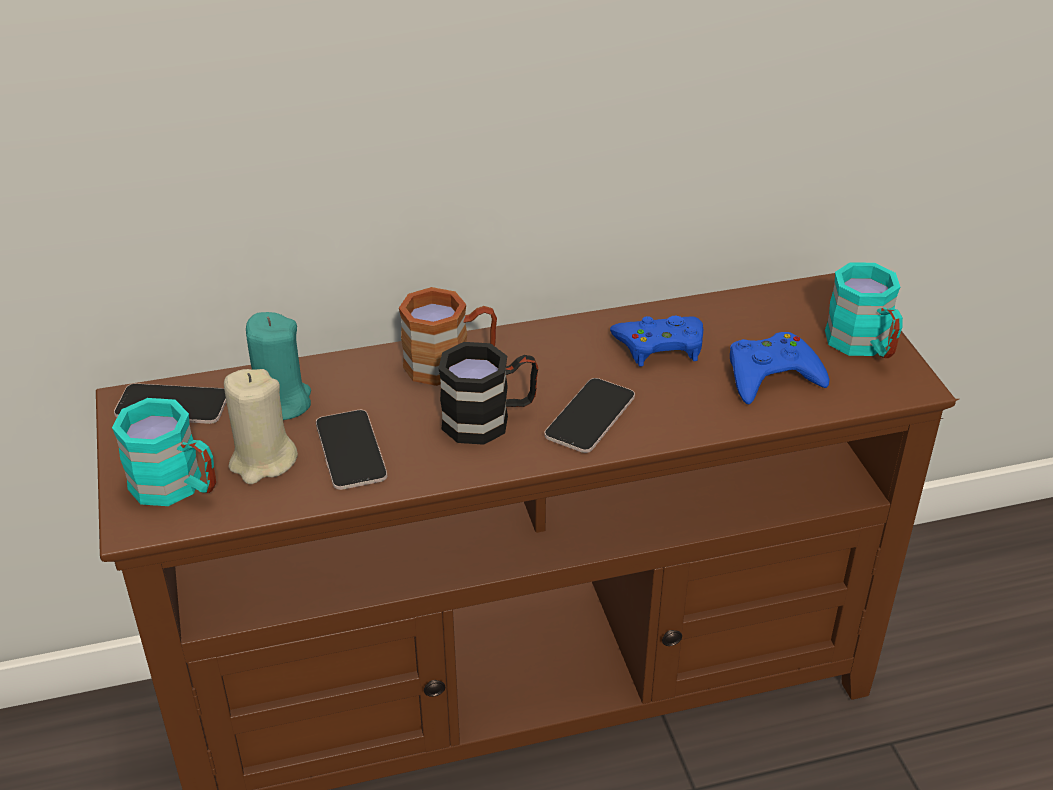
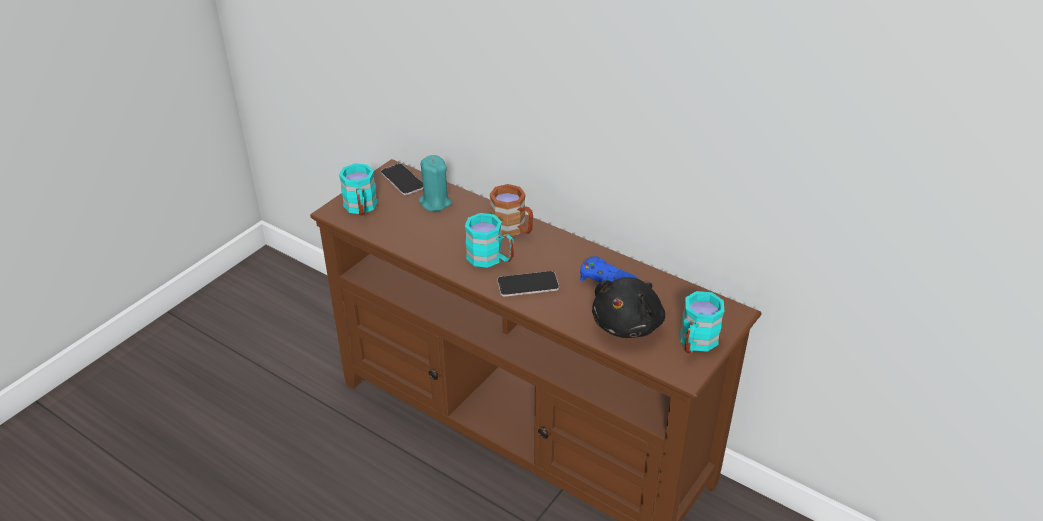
camera: 50 degrees right, 0 degrees up
(262, 461) = (397, 218): beige candle -> none
(351, 450) = (428, 235): phone -> none
(489, 419) = (491, 259): black mug -> turquoise mug
(771, 376) = (628, 324): blue game controller -> black plush toy

